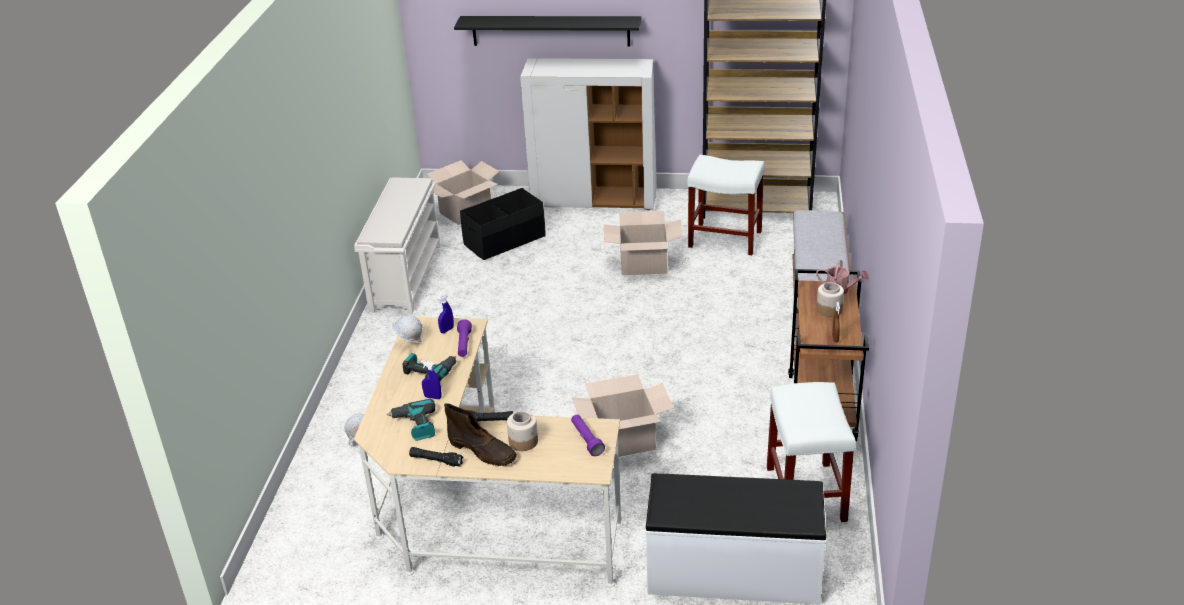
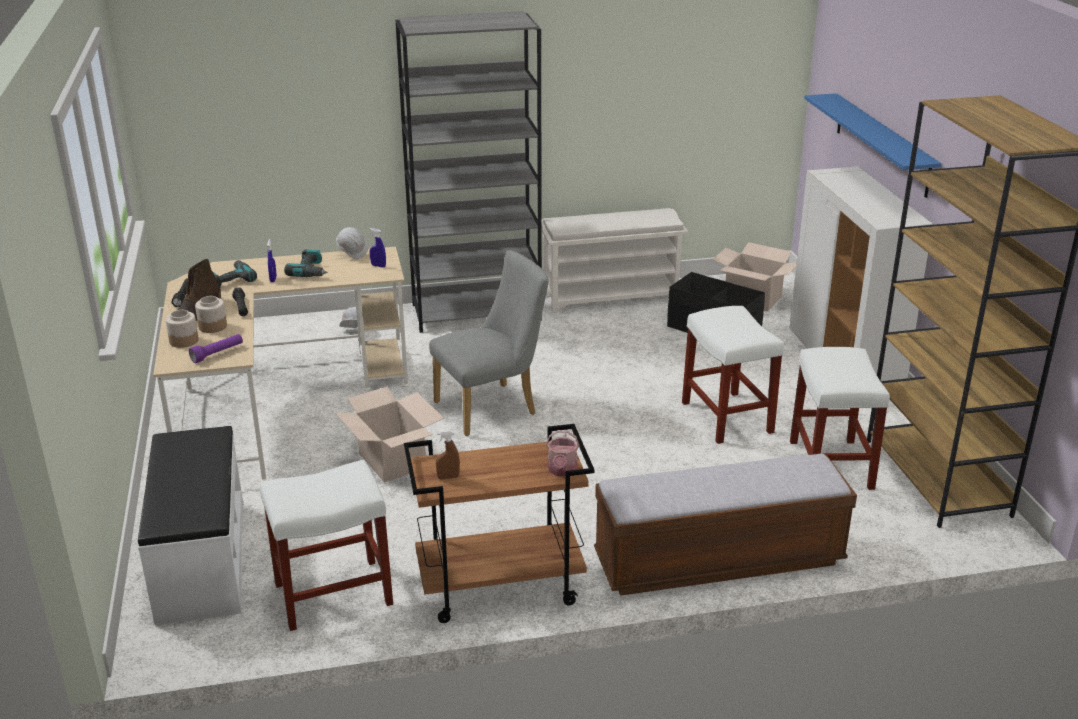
camera: 70 degrees right, 5 degrees down
(377, 356) = (477, 312): none -> grey bookcase
(464, 345) = (357, 277): purple flashlight -> none
(550, 31) = (882, 144): black shelf -> blue shelf
(563, 373) = (492, 407): none -> grey chair
(643, 264) = (728, 418): cardboard box -> white stool
(829, 309) = (511, 466): jar -> jar (184, 341)

